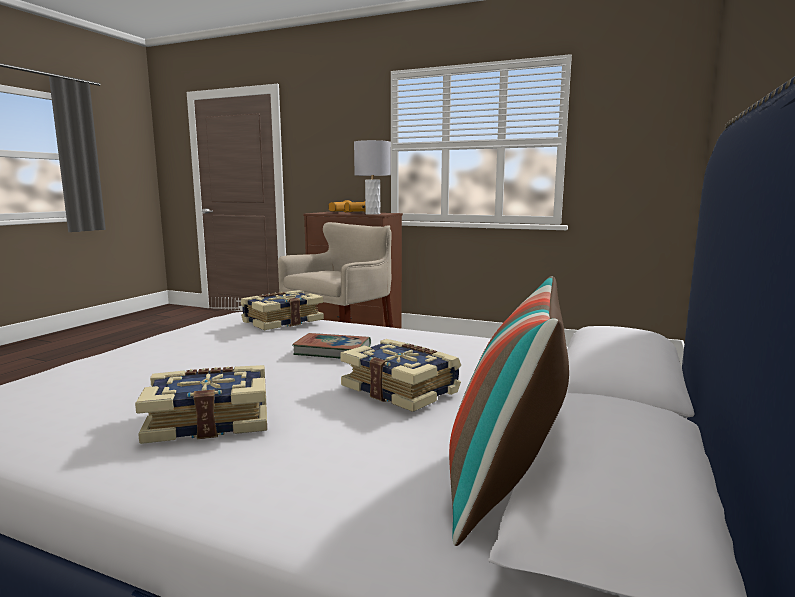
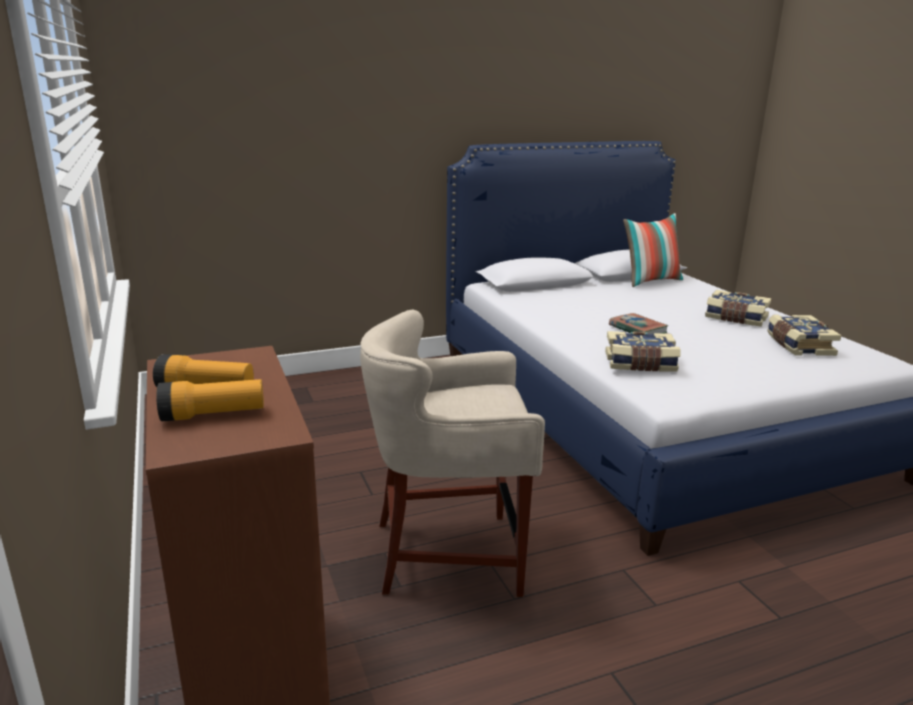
camera: 135 degrees left, 10 degrees up
(372, 214) = (248, 362): grey table lamp -> none
(401, 389) = (634, 304): book -> book (798, 346)

